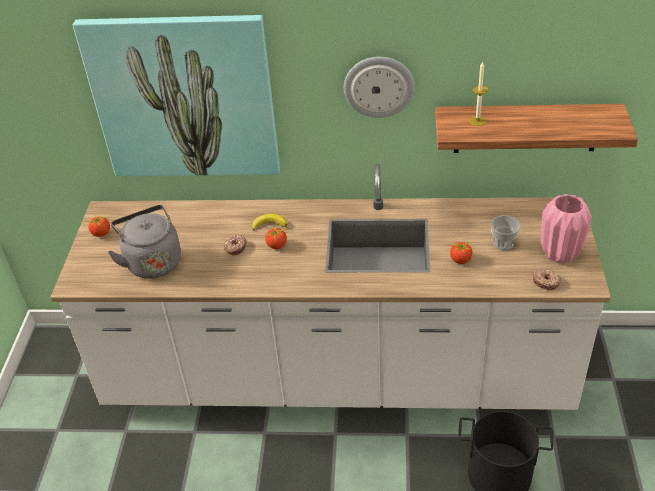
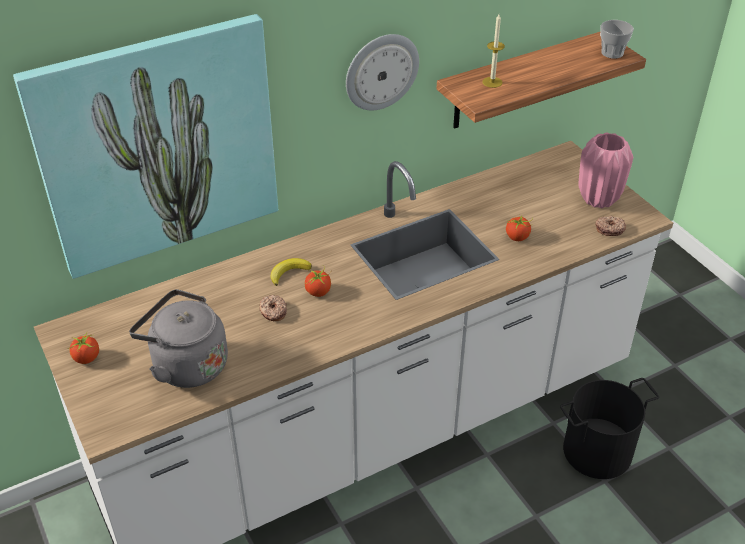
camera: 35 degrees left, 0 degrees up
(503, 243) = (541, 207): cup -> cup (612, 53)

